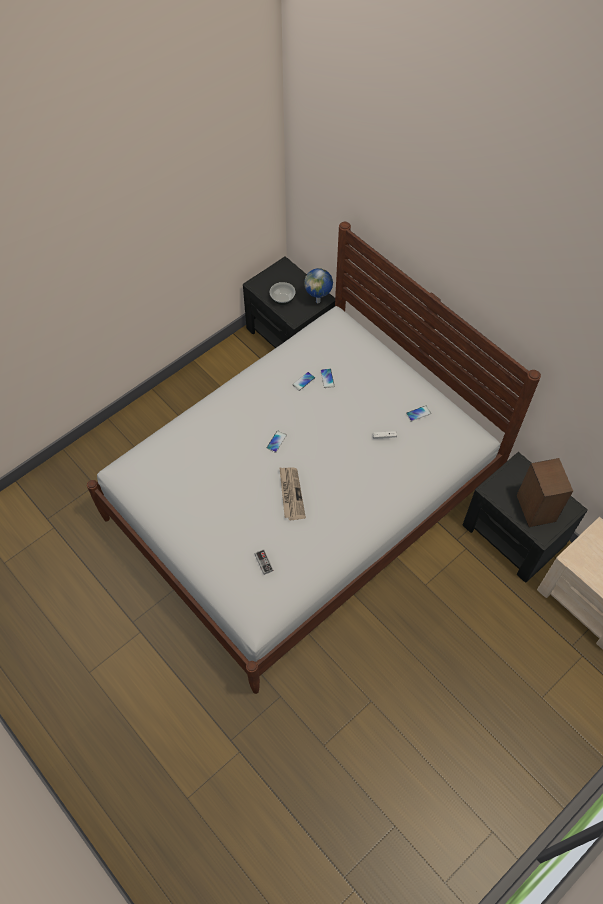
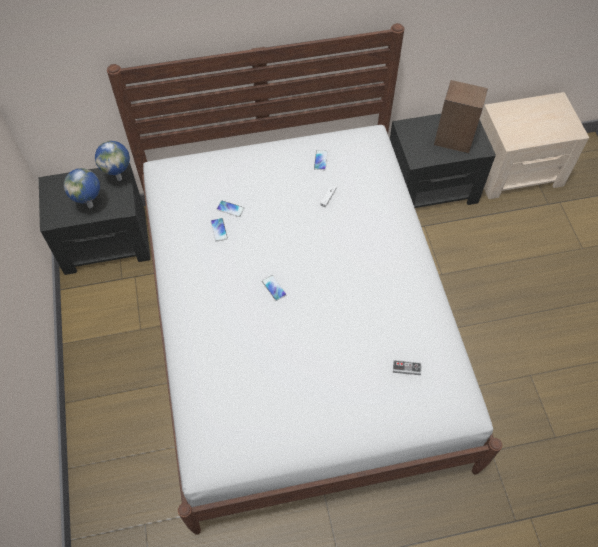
camera: 60 degrees left, 0 degrees up
(282, 299) = (91, 206): bowl -> globe
(291, 494) = (343, 305): newspaper -> none

